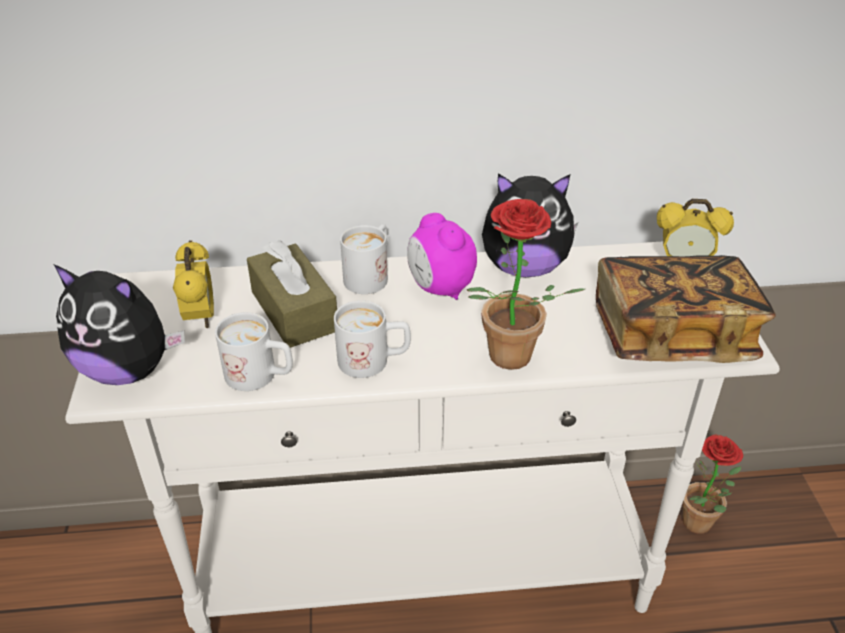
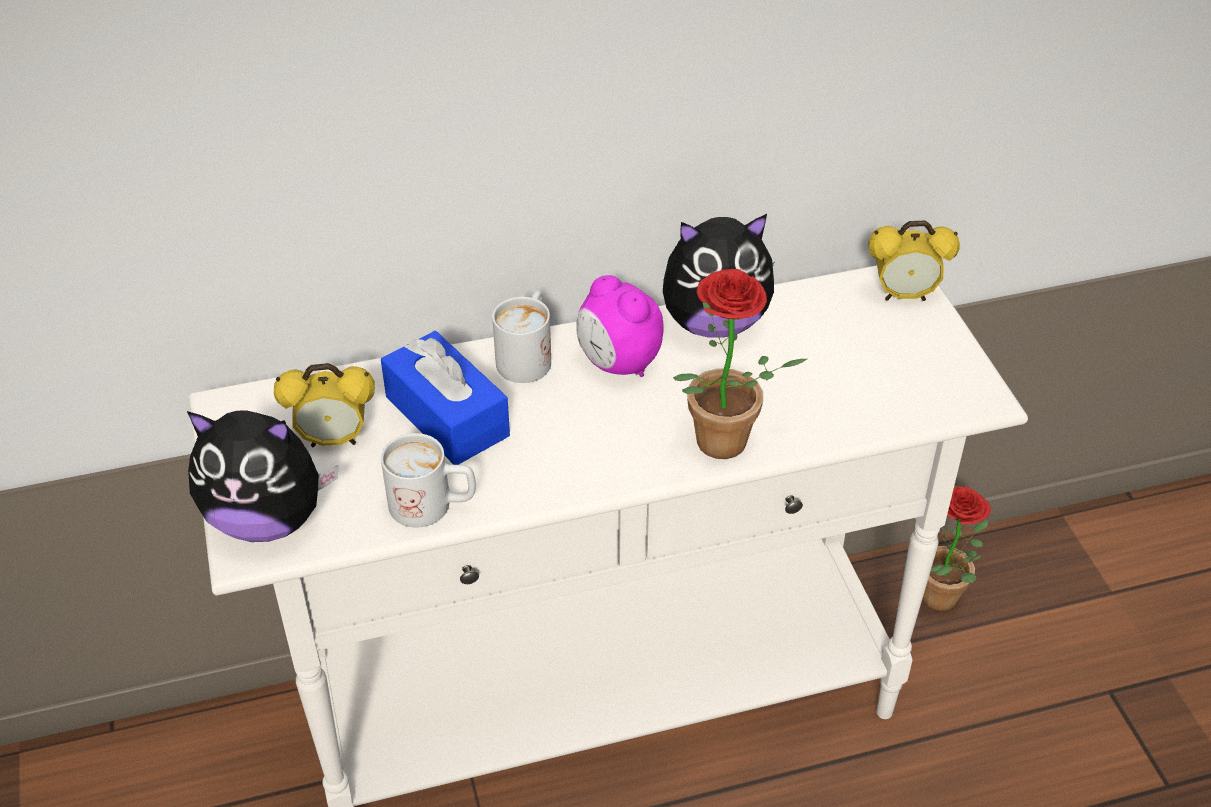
camera: 10 degrees left, 5 degrees up
(201, 318) = (334, 440): alarm clock -> alarm clock turned 105 degrees clockwise
(294, 311) = (447, 416): brown tissue box -> blue tissue box
(374, 361) = (563, 469): white mug -> none
(671, 334) = (901, 391): book -> none

